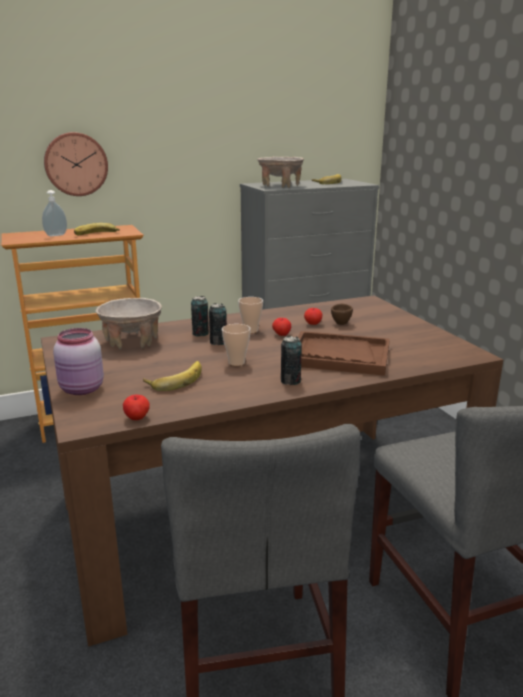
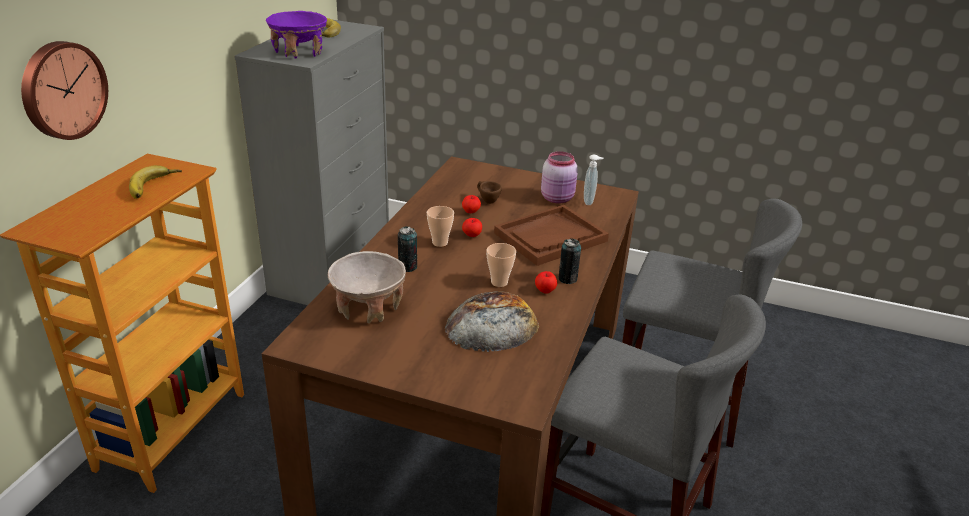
camera: 50 degrees left, 10 degrees up
(56, 235) = (106, 209): soap dispenser -> soap dispenser (589, 201)
(82, 389) = (447, 379): pink jar -> pink jar (558, 198)
(137, 417) = (543, 373): apple -> apple (545, 290)
(175, 379) = (492, 324): banana -> bread
(218, 342) = (442, 269): can -> none
(280, 186) = (299, 52): beige bowl -> purple bowl

